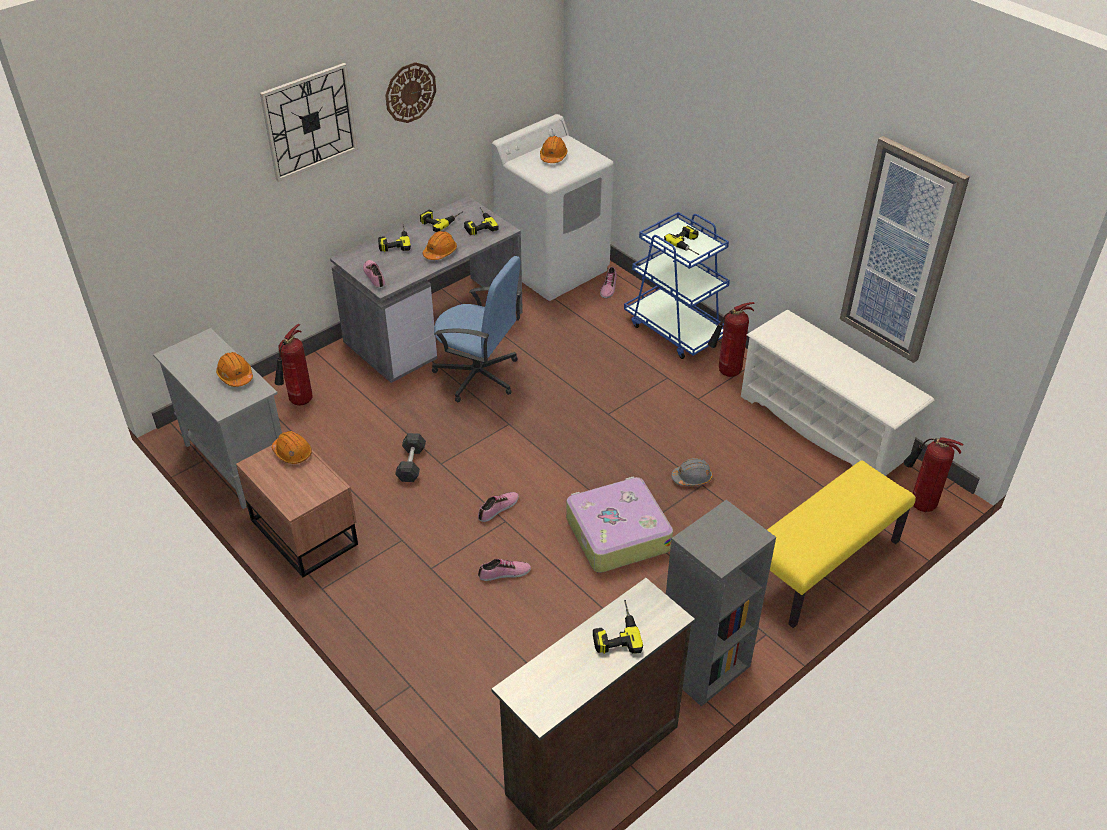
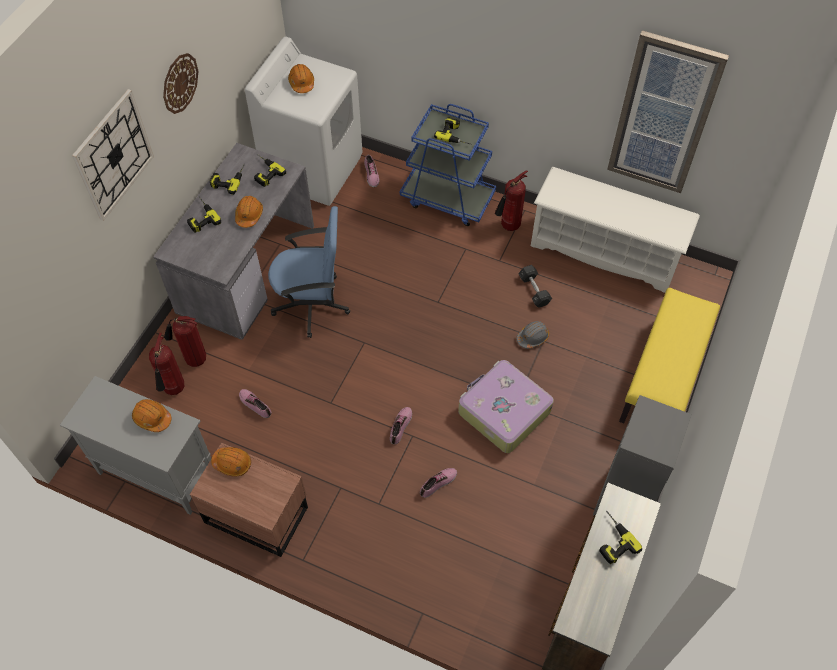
camera: 25 degrees left, 15 degrees up
(375, 276) = (207, 262): shoe -> shoe (255, 404)
(411, 464) = (307, 413): grey dumbbell -> grey dumbbell (534, 290)
(919, 504) = (703, 296): fire extinguisher -> fire extinguisher (193, 359)

